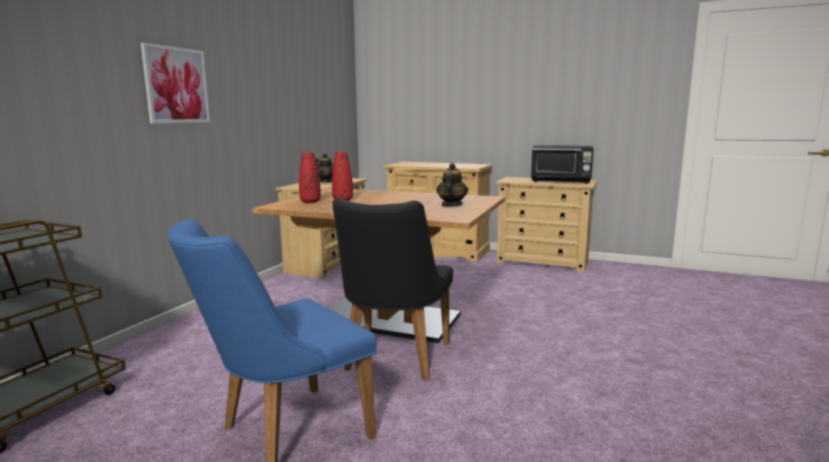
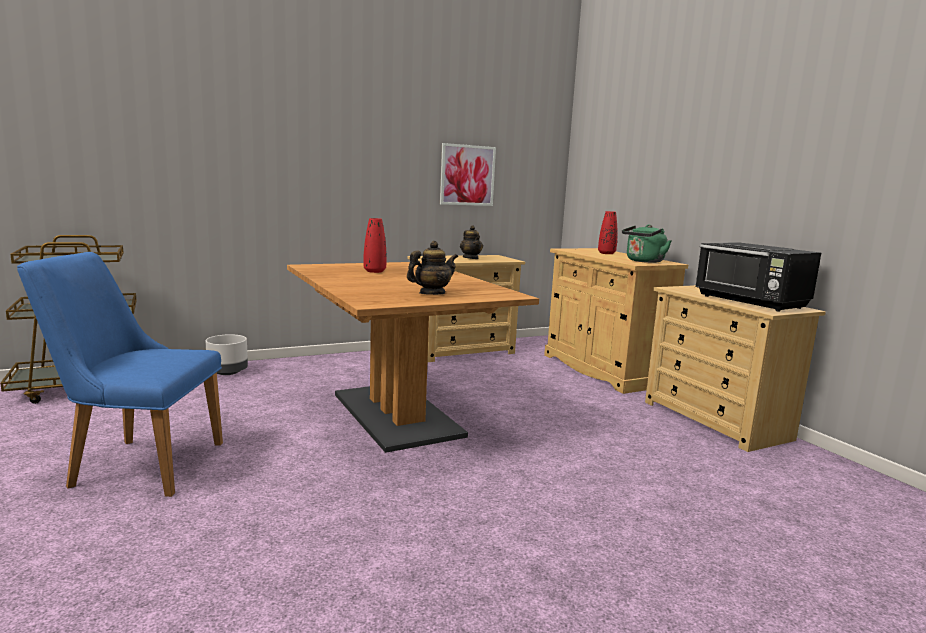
camera: 40 degrees right, 0 degrees up
(168, 341) = (227, 372): none -> grey planter
(176, 85) = (290, 145): picture -> picture (467, 175)
(310, 201) = (346, 268): red vase -> red vase (606, 253)
(393, 360) = (316, 449): black chair -> none
(469, 165) = (643, 261): none -> green kettle

